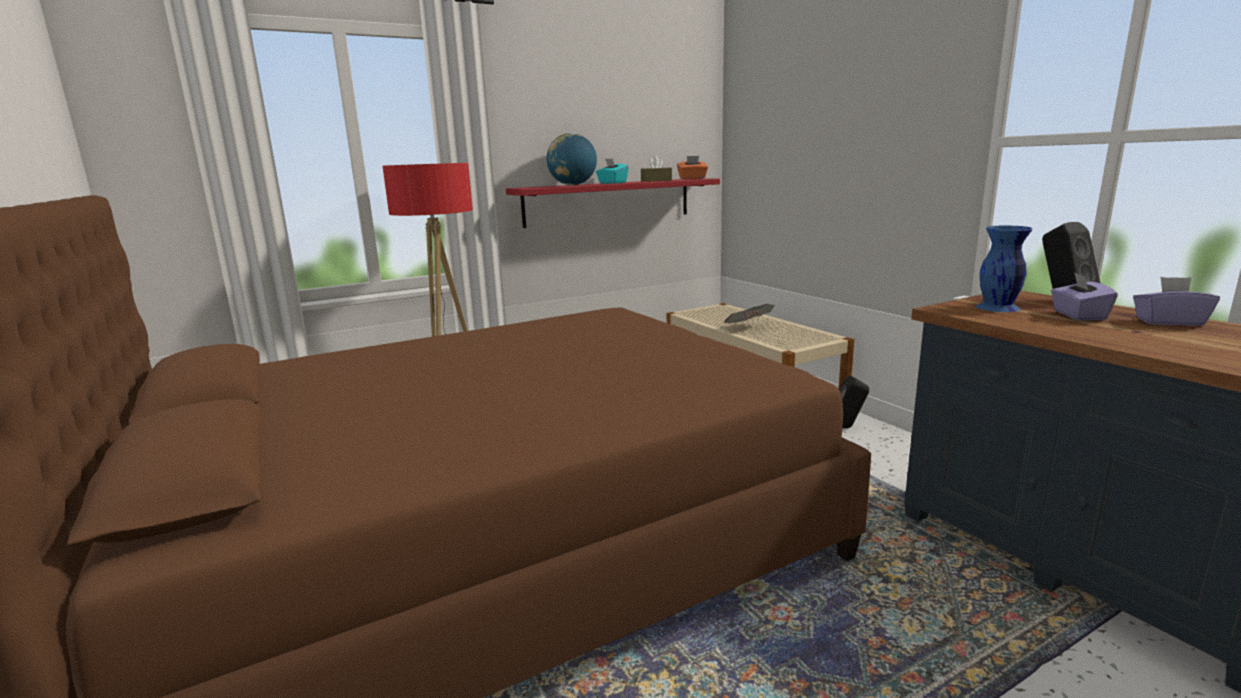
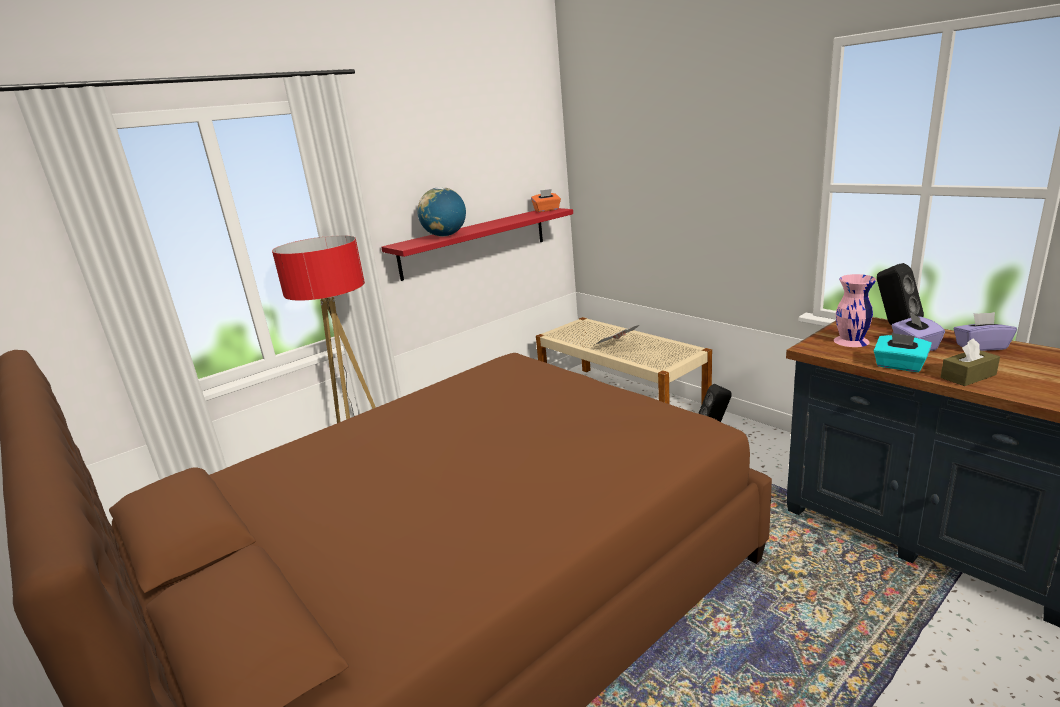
camera: 10 degrees left, 5 degrees up
(612, 183) = (479, 227): turquoise tissue box -> turquoise tissue box (899, 366)
(656, 181) = (517, 219): brown tissue box -> brown tissue box (968, 376)
(997, 307) = (850, 341): blue vase -> pink vase

